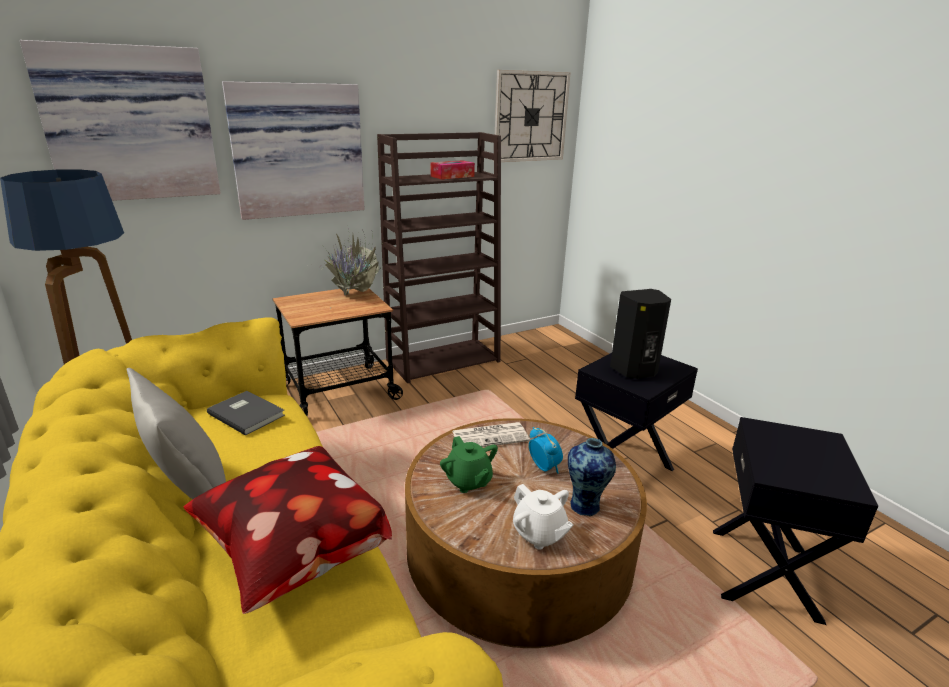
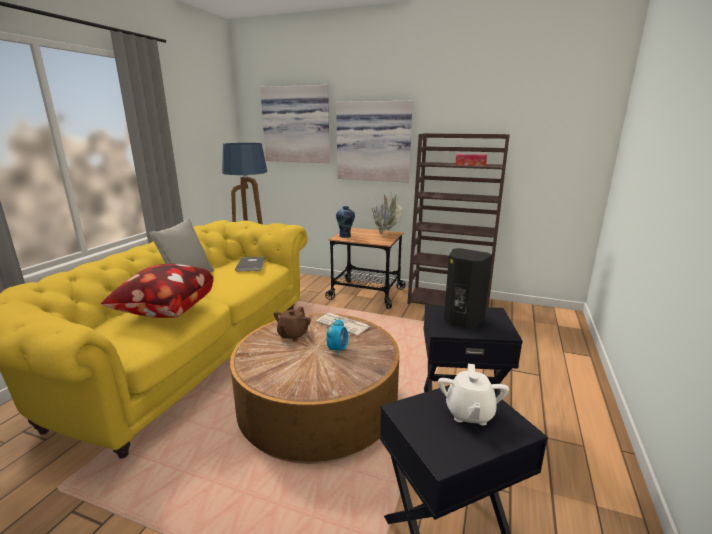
camera: 50 degrees right, 5 degrees down
(468, 481) = (292, 335): green teapot -> brown teapot
(530, 117) = (563, 122): wall clock -> none
(539, 534) = (272, 371): white teapot -> white teapot (469, 413)
(585, 505) = (318, 375): vase -> vase (345, 236)

